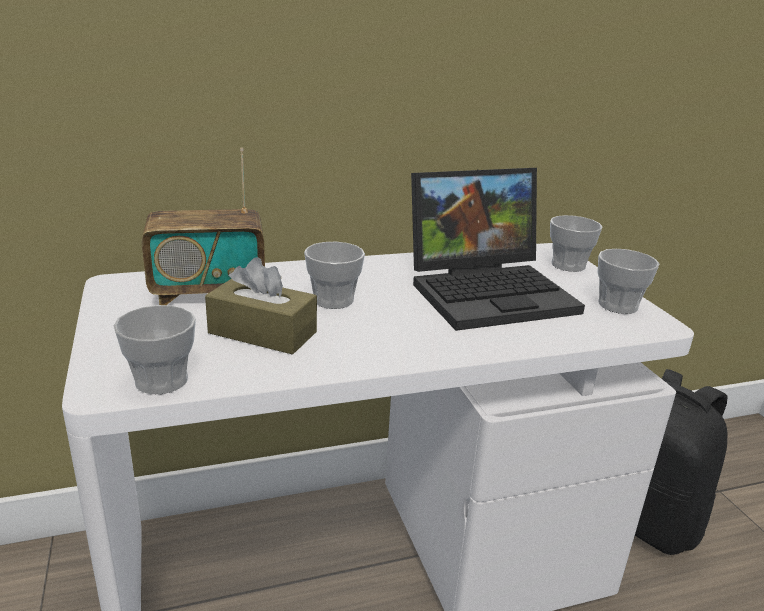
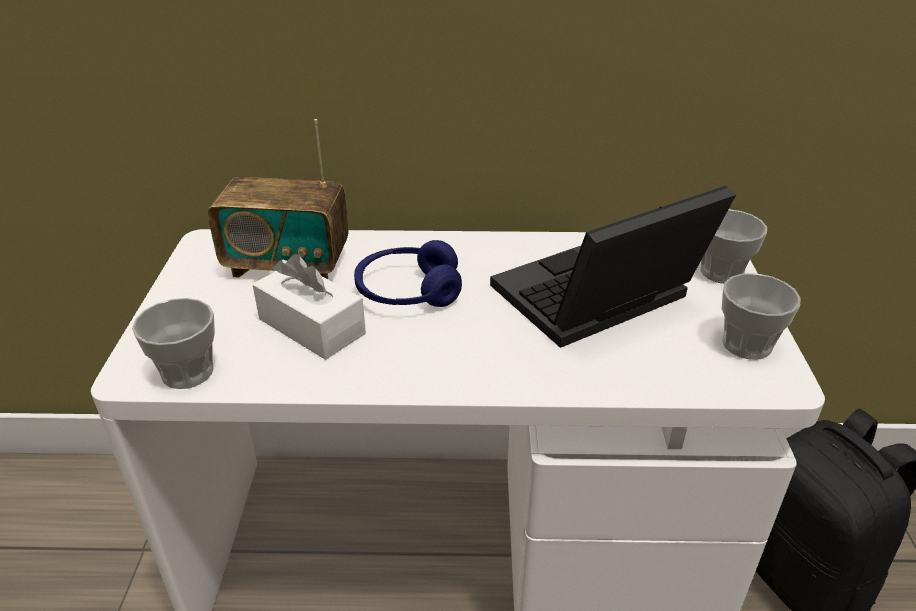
camera: 20 degrees right, 10 degrees up
(262, 333) = (311, 326): brown tissue box -> white tissue box
(333, 300) = (408, 292): cup -> blue headphones
(491, 291) = (595, 302): laptop -> laptop turned 150 degrees clockwise

